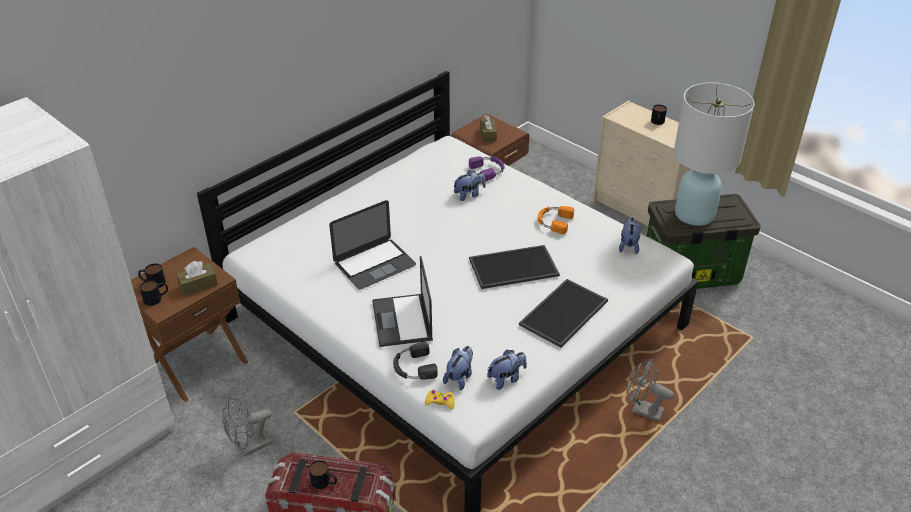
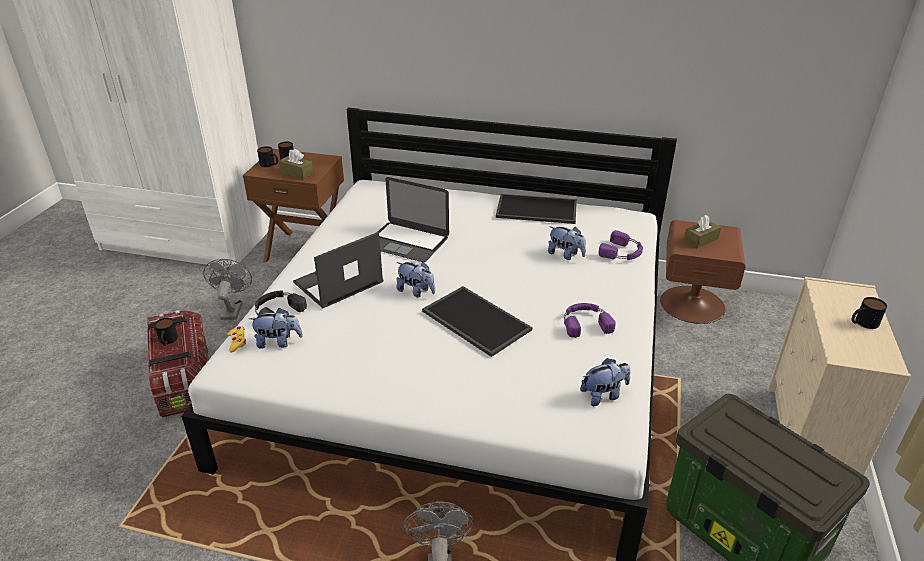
camera: 60 degrees right, 5 degrees down
(250, 447) = (232, 309): grey fan -> grey fan turned 60 degrees clockwise
(506, 379) = (294, 373): plush toy -> plush toy (416, 291)
(554, 221) = (585, 323): orange headphones -> purple headphones
(564, 314) = (427, 381): tray -> tray (535, 210)
(694, 214) = (753, 443): white table lamp -> none

